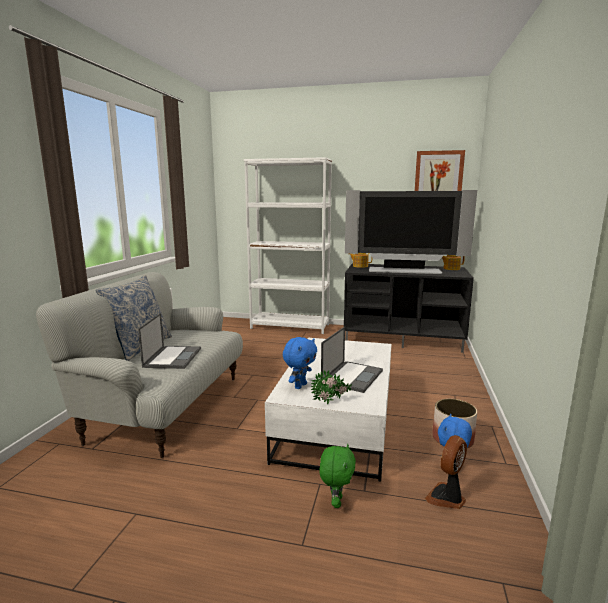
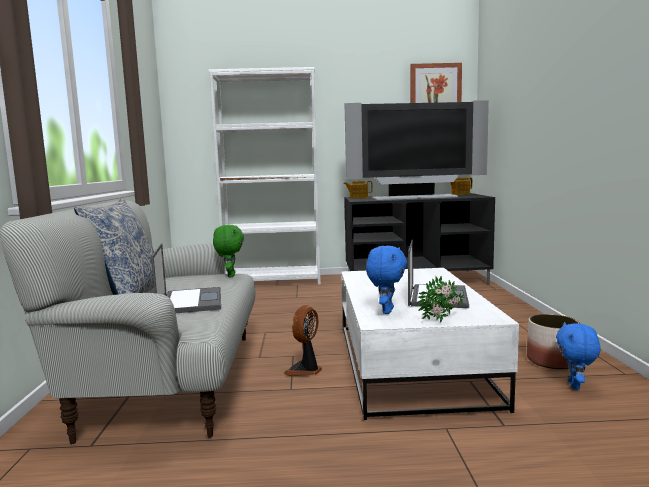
camera: 15 degrees left, 5 degrees down
(336, 501) = (482, 442): green plush toy -> green plush toy (230, 275)
(447, 498) = (598, 415): fan -> fan (305, 370)

